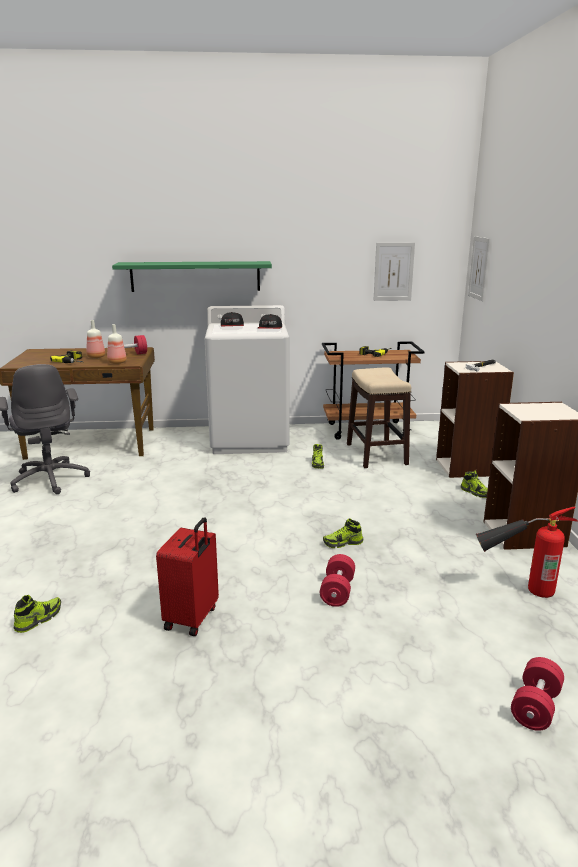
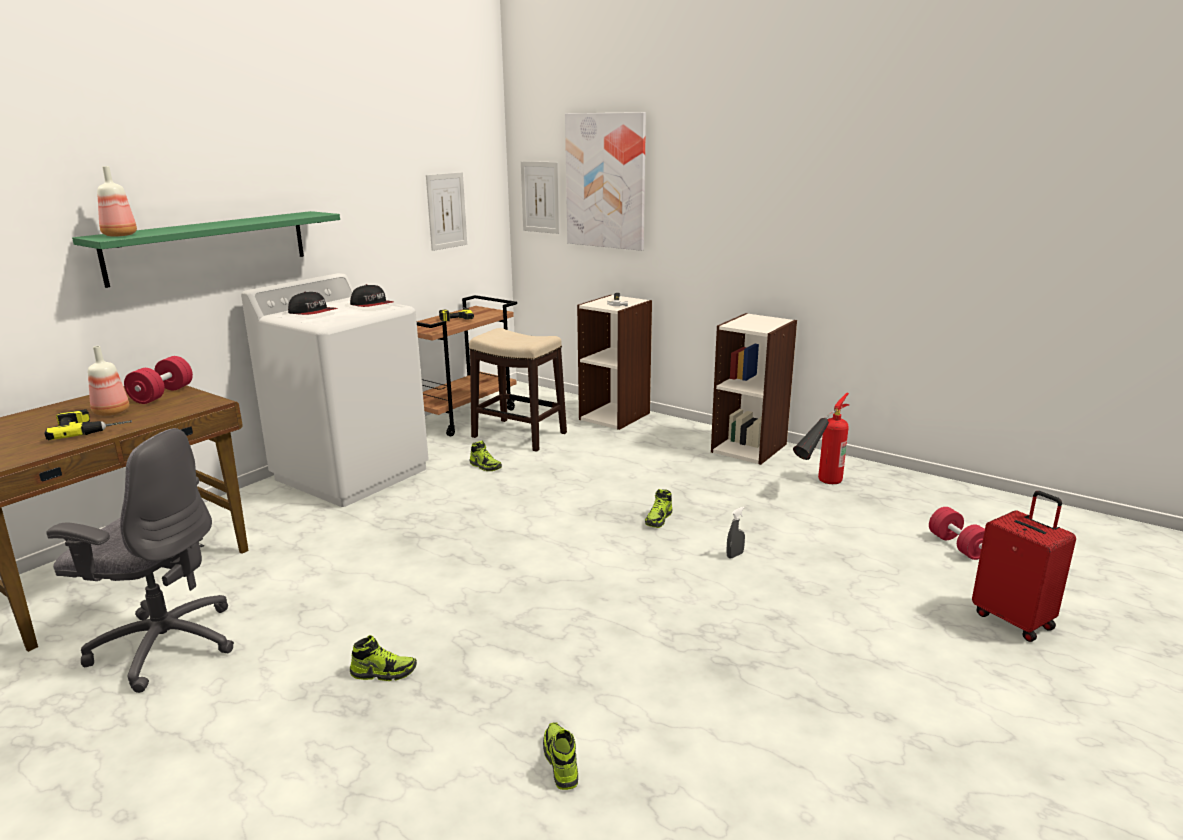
camera: 50 degrees left, 0 degrees up
(116, 363) = (181, 408): bottle -> bottle (119, 235)
(192, 618) = (689, 648): red suitcase -> red suitcase (1013, 620)
(337, 591) = (735, 555): red dumbbell -> grey spray bottle
(476, 492) = (661, 433): shoe -> shoe (384, 672)
(509, 258) = (606, 181): none -> picture

